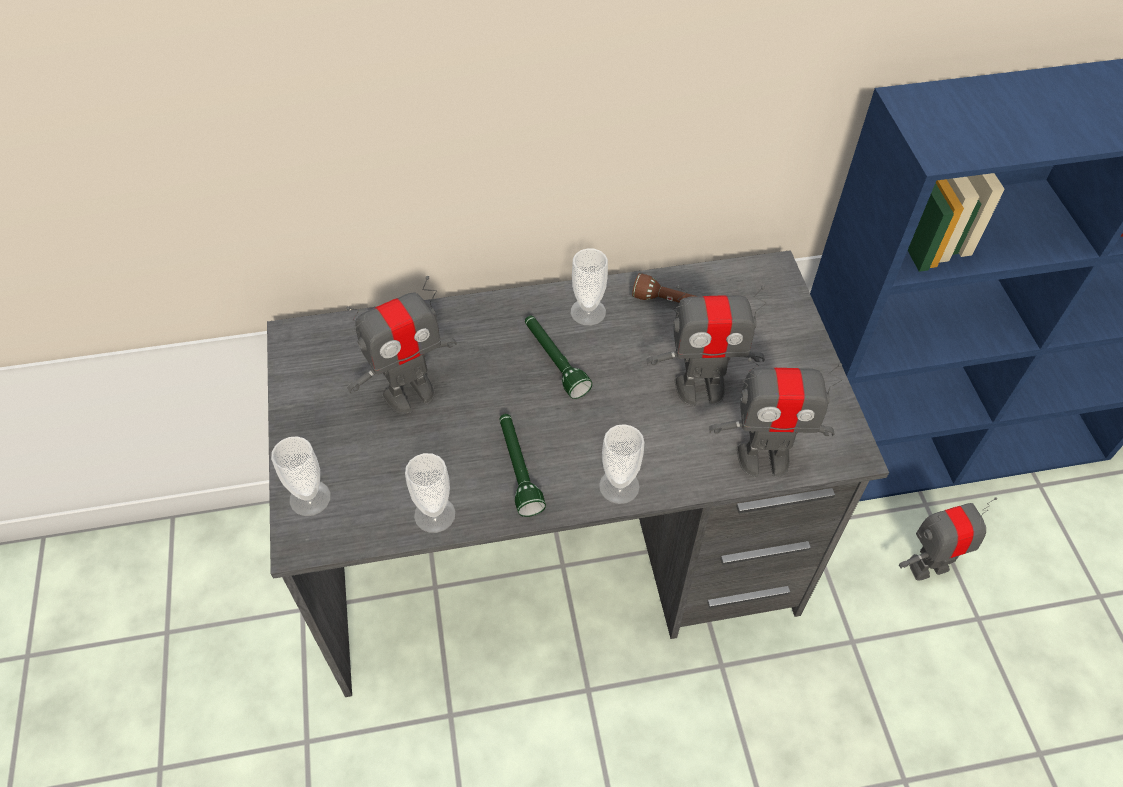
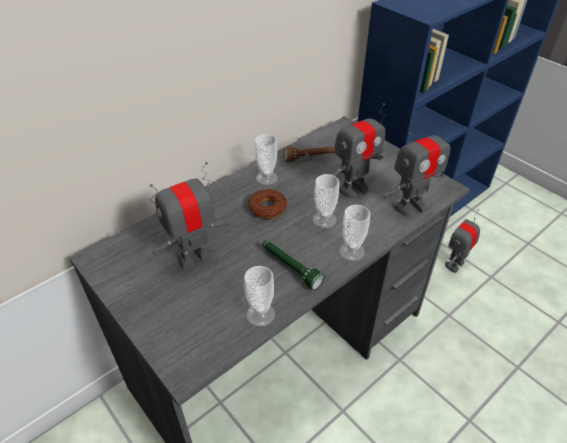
camera: 30 degrees left, 10 degrees down
(310, 498) = (172, 343): cup -> cup (324, 220)
(409, 393) = (194, 257): toy robot -> toy robot turned 150 degrees counterclockwise
(554, 361) = (267, 207): green flashlight -> donut

